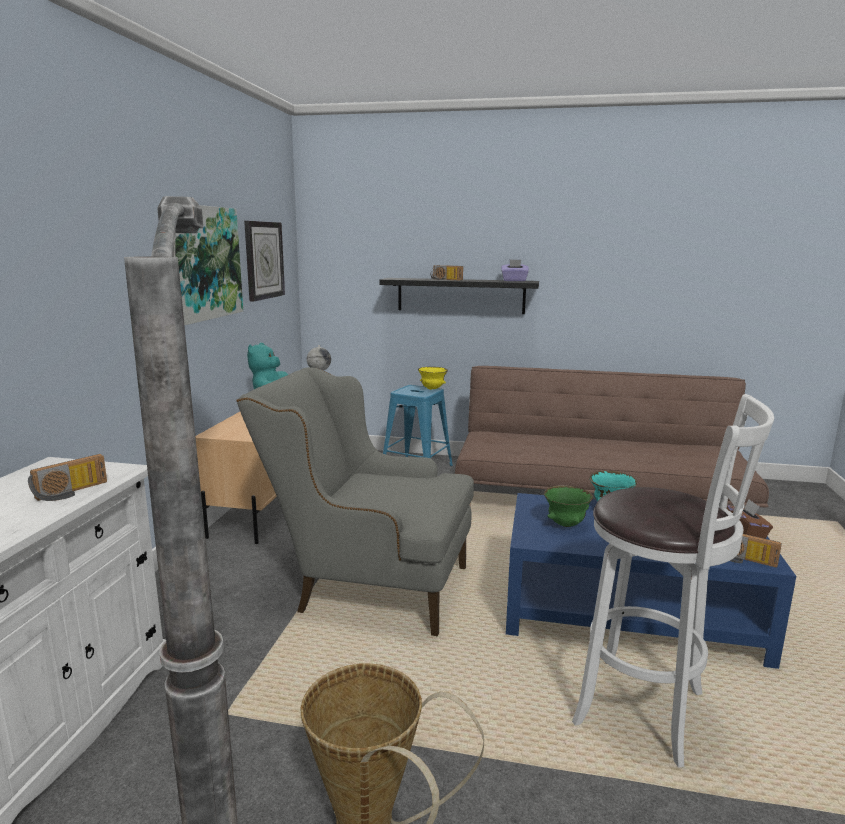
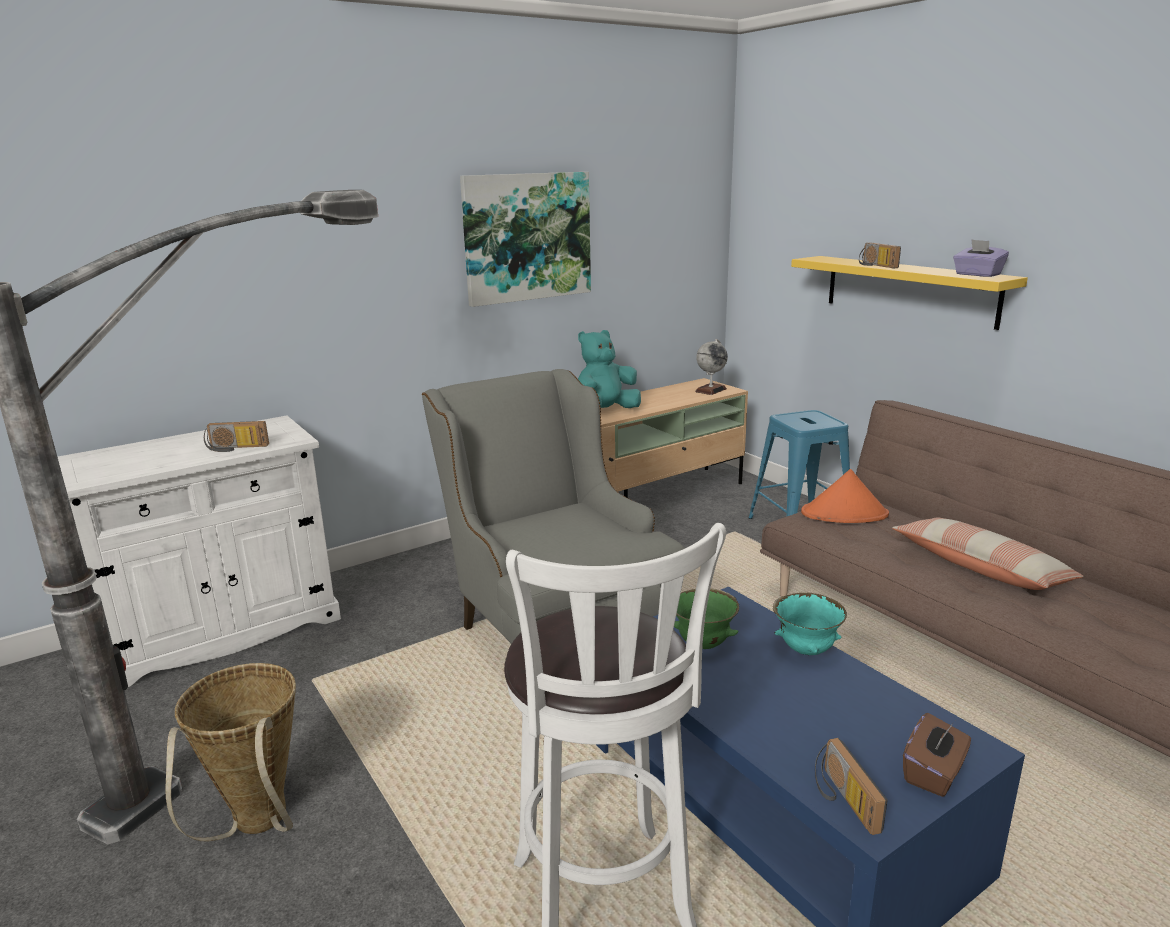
camera: 45 degrees right, 5 degrees up
(263, 260) = (648, 229): wall clock -> none
(432, 389) = (830, 422): yellow bowl -> none
(460, 295) = (909, 290): black shelf -> yellow shelf
(493, 441) = (845, 514): none -> orange hat
(593, 448) = (980, 568): none -> pillow

